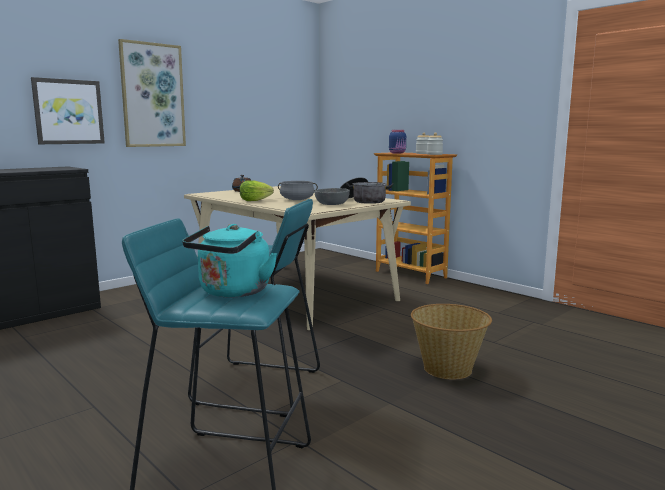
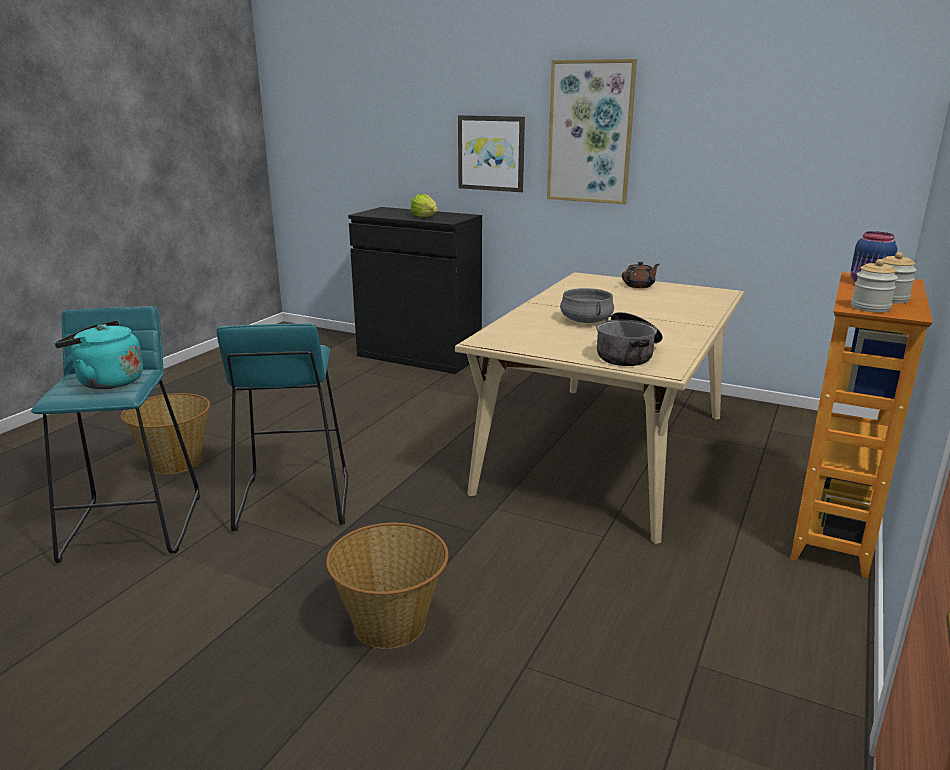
camera: 70 degrees right, 10 degrees up
(90, 447) = (175, 462): none -> basket
(254, 201) = (549, 305): lettuce -> lettuce (425, 217)
(332, 204) = (567, 342): grey bowl -> none

